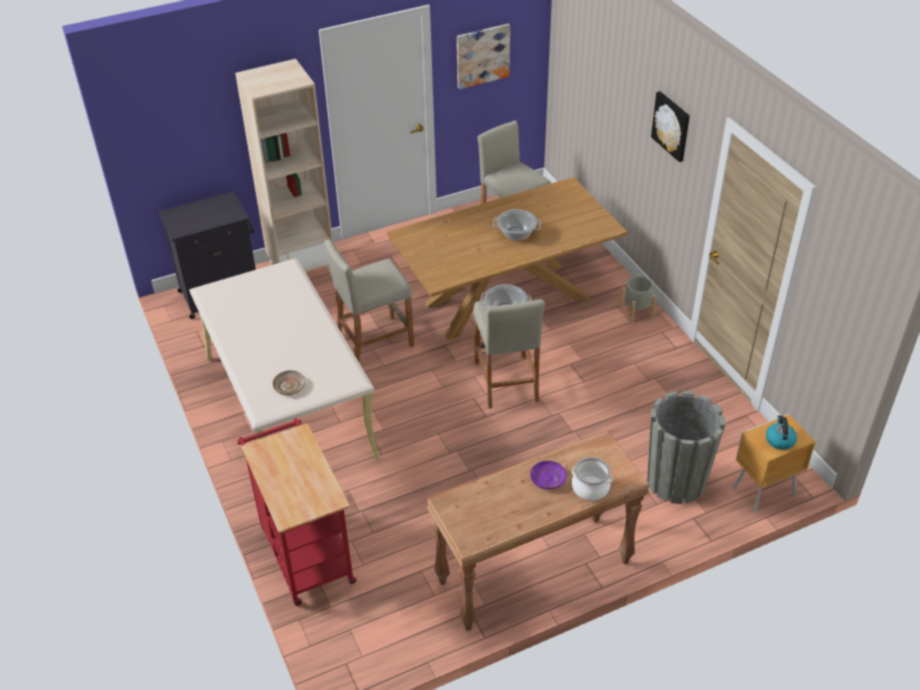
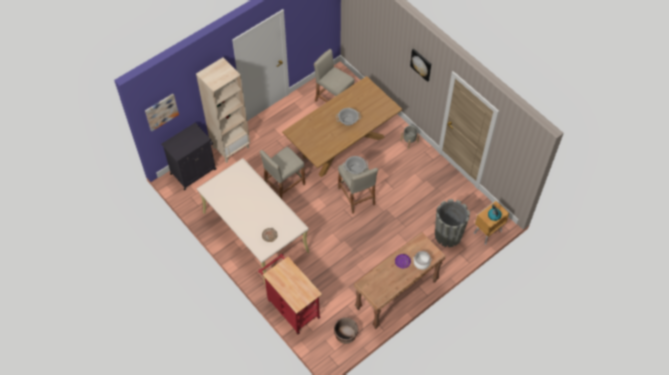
camera: 15 degrees left, 15 degrees up
(397, 629) = (345, 335): none -> brown planter
(482, 55) = (309, 20): picture -> picture (161, 111)

